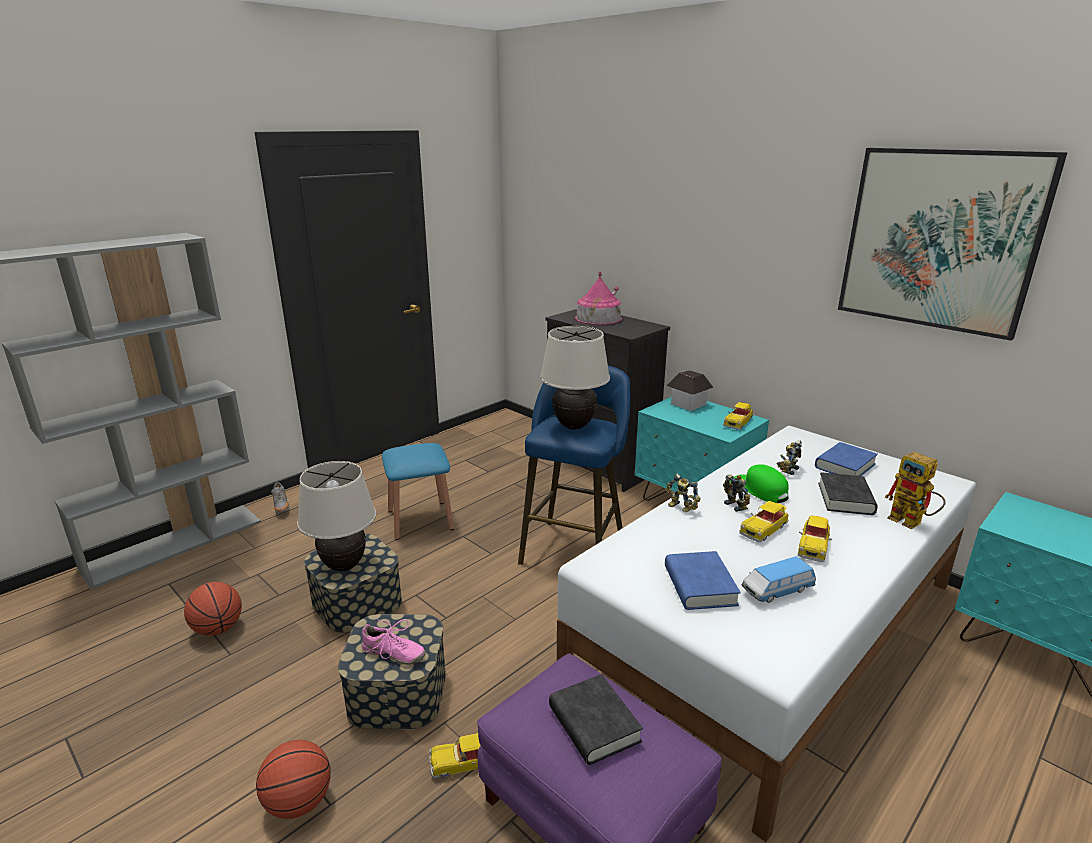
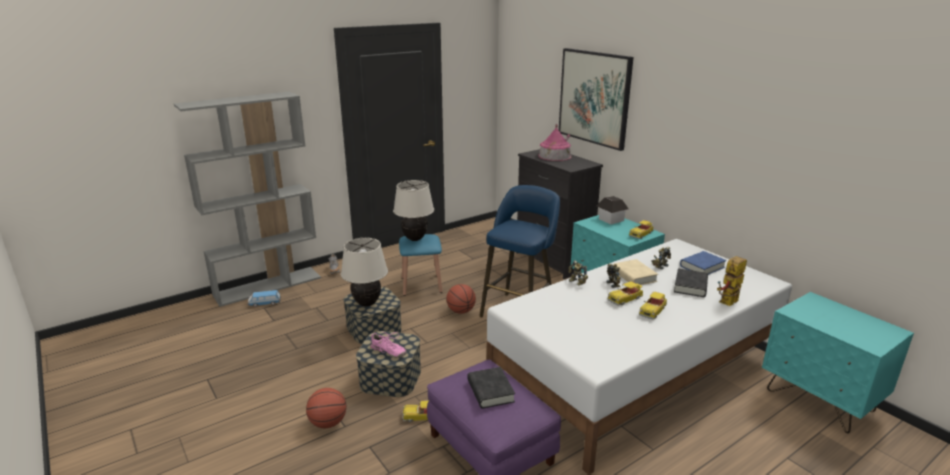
camera: 10 degrees right, 0 degrees up
(218, 629) = (291, 334): basketball -> basketball (461, 311)
(574, 426) = (520, 227): beige table lamp -> beige table lamp (415, 239)
(700, 586) = (569, 325): blue book -> none
(759, 489) = (634, 276): green cap -> beige book
(777, 590) = (616, 331): toy car -> toy car (264, 303)
(912, 522) = (728, 303): toy robot -> toy robot turned 75 degrees clockwise
(939, 240) = (770, 115): picture -> picture (594, 97)

